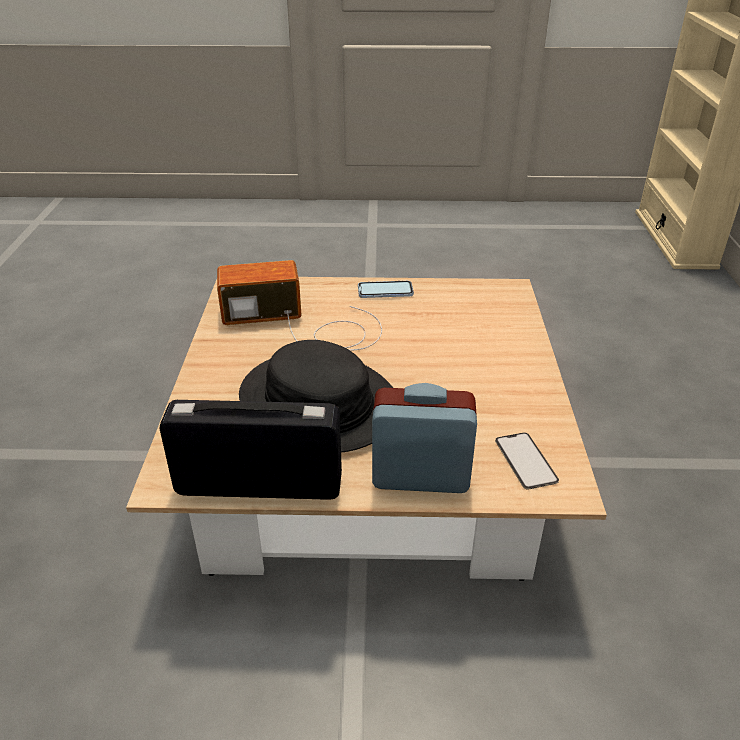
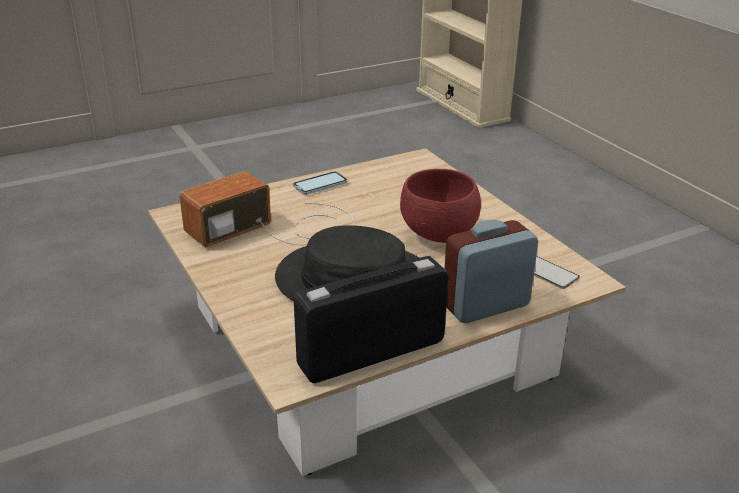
camera: 30 degrees left, 5 degrees down
(449, 380) = (440, 235): none -> red bowl

